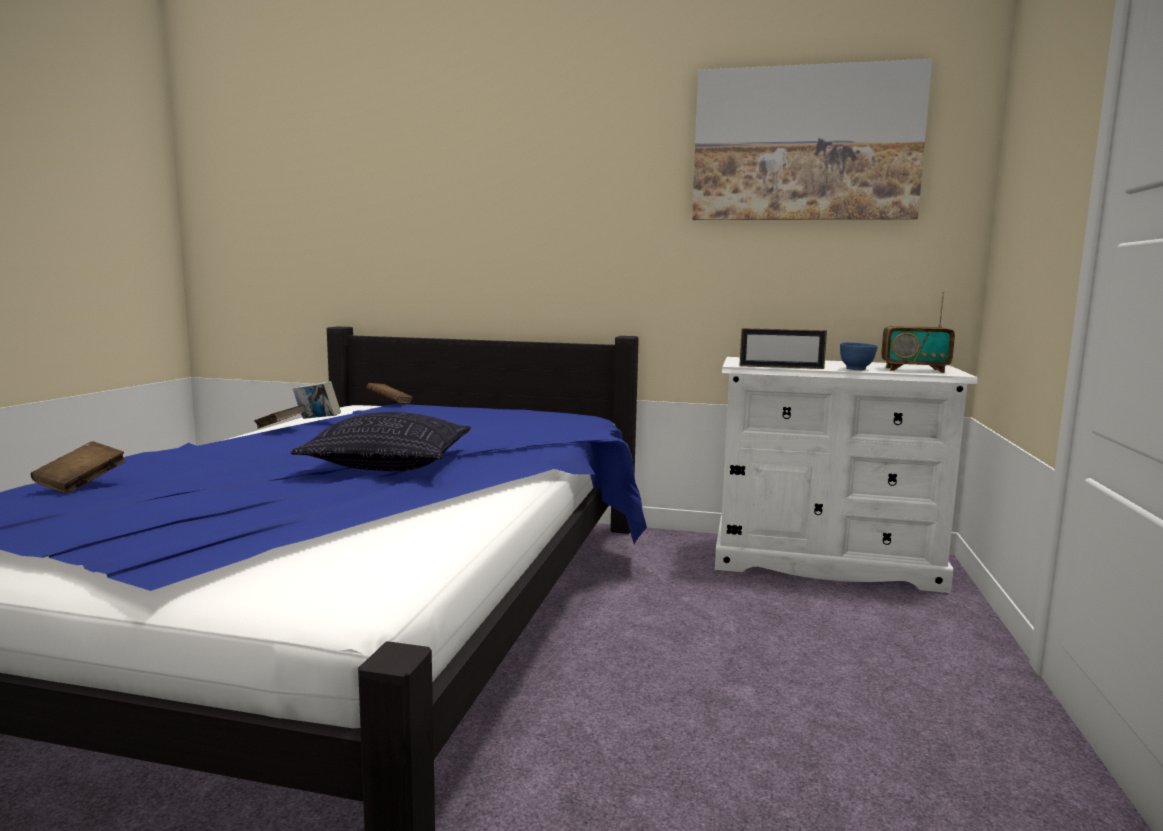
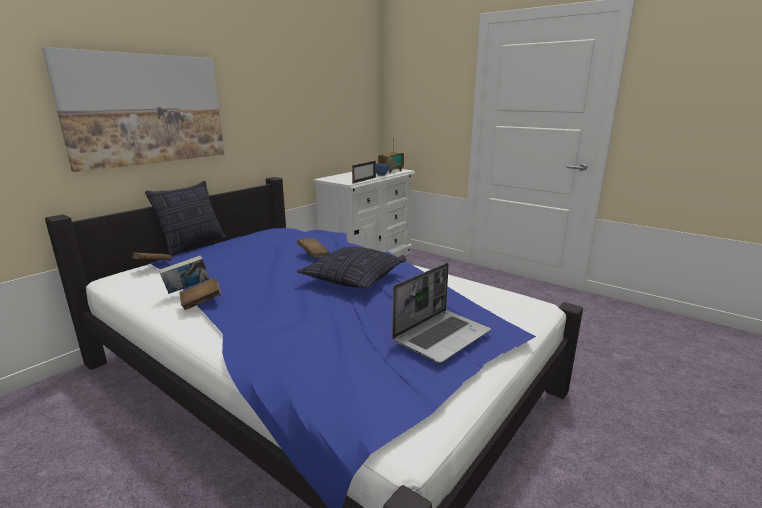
camera: 65 degrees left, 10 degrees up
(81, 484) = (329, 366): brown book -> brown book (313, 255)
(152, 520) = (441, 336): none -> laptop
(470, 404) = (193, 246): none -> pillow
(805, 145) = (329, 67): picture -> picture (146, 109)

